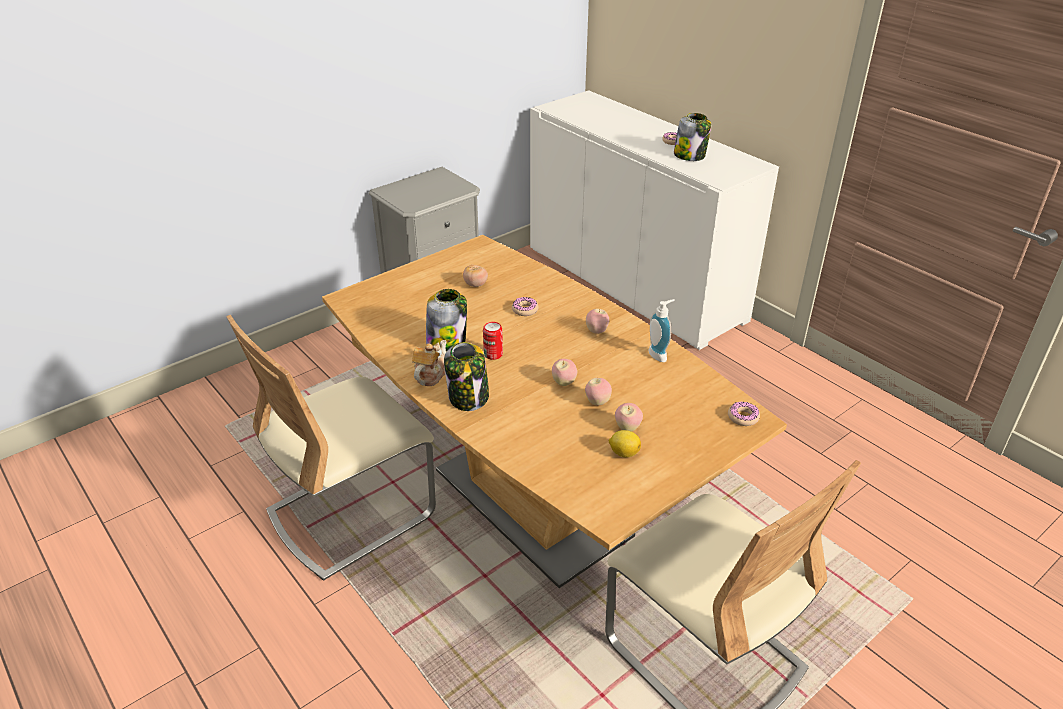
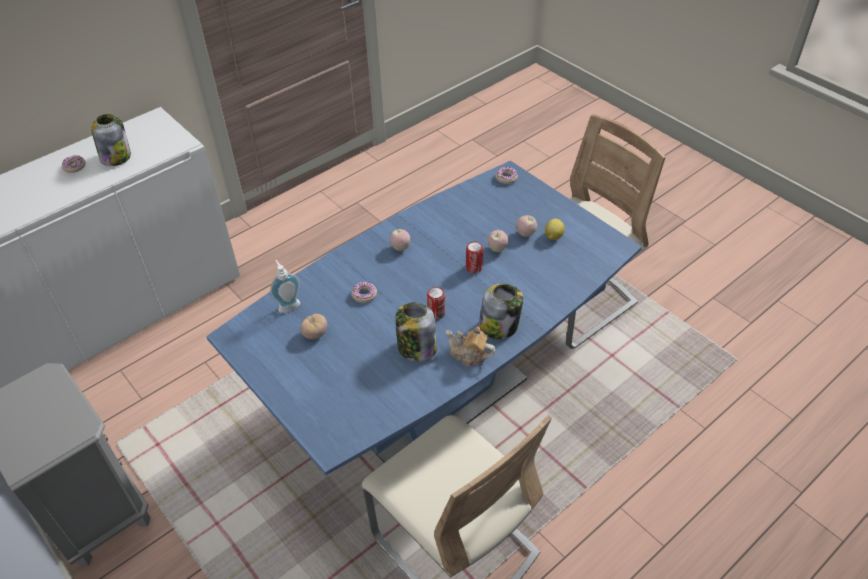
camera: 90 degrees left, 10 degrees up
(531, 503) = (436, 400): brown dining table -> blue dining table
(564, 382) = (474, 268): apple -> can
(660, 354) = (433, 213): soap dispenser -> soap dispenser (288, 305)

